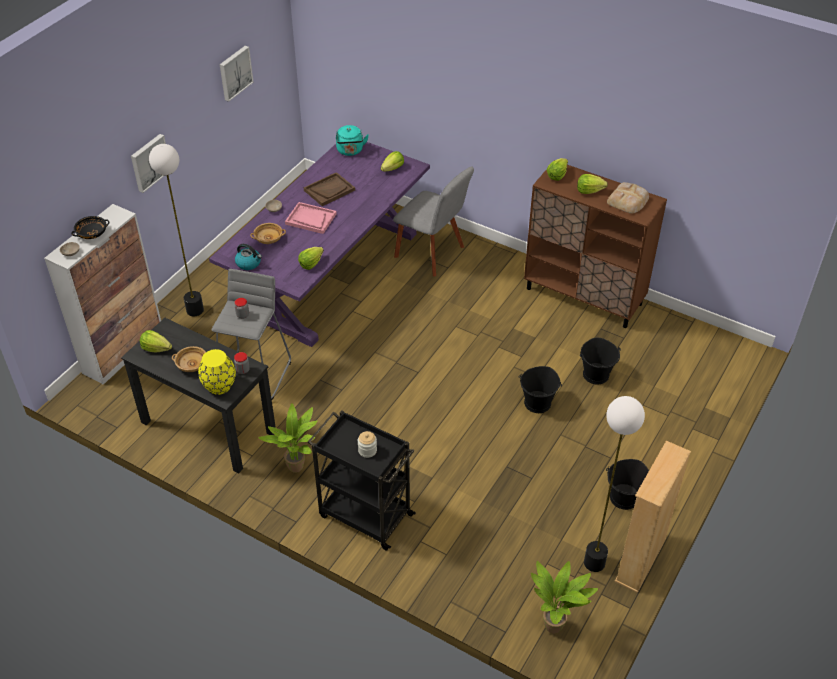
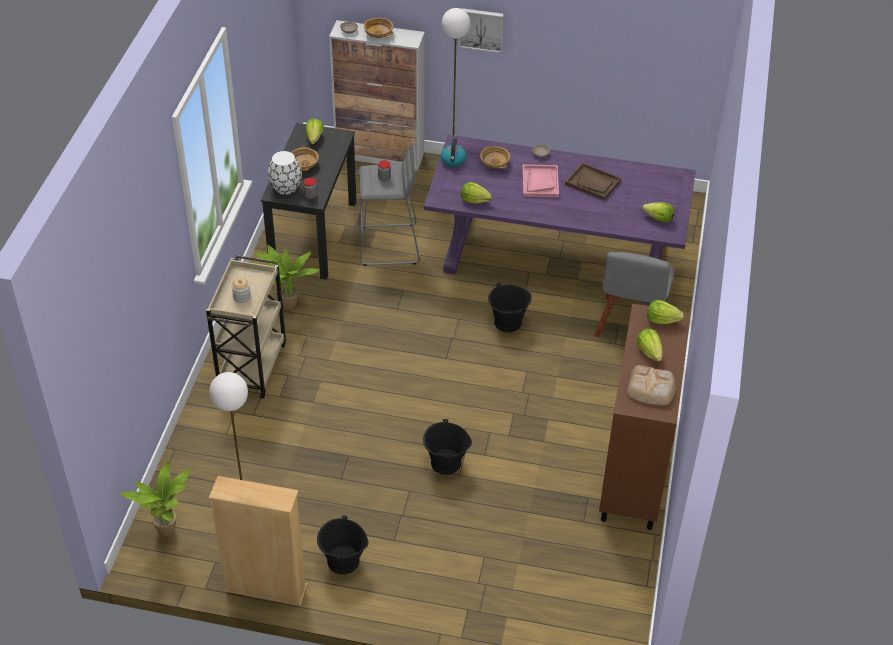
camera: 70 degrees right, 0 degrees up
(92, 233) = (379, 34): black bowl -> beige bowl
(219, 386) = (285, 187): yellow vase -> white vase
(234, 72) = (626, 26): picture -> none
(350, 151) = (667, 180): turquoise kettle -> none
(364, 514) = (252, 365): black cart -> beige cart
(596, 374) = (511, 506): black bucket -> black bucket (508, 322)

